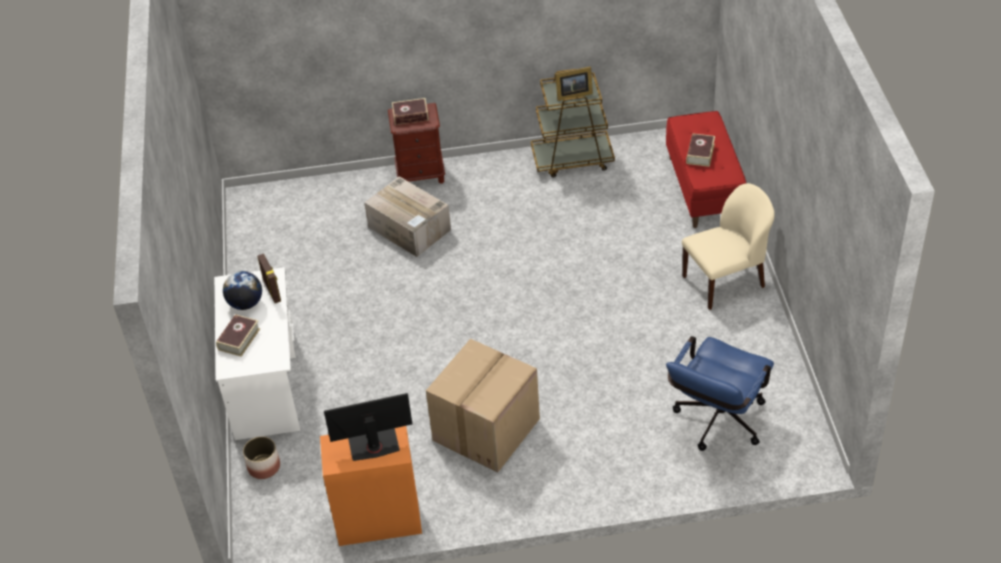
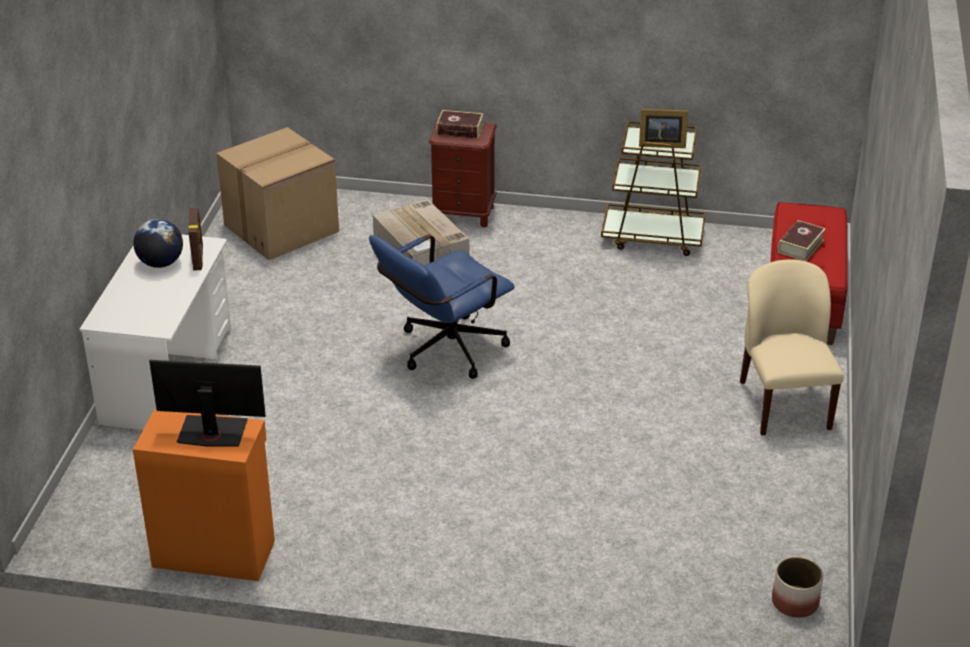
camera: 15 degrees right, 10 degrees down
(239, 339) = (131, 295): book -> none
(263, 467) = (114, 460): planter -> planter (794, 602)
(486, 431) = (398, 491): cardboard box -> cardboard box (281, 229)
(716, 424) = (696, 557): blue office chair -> blue office chair (443, 352)
(725, 281) = (783, 404): beige chair -> beige chair turned 90 degrees counterclockwise

